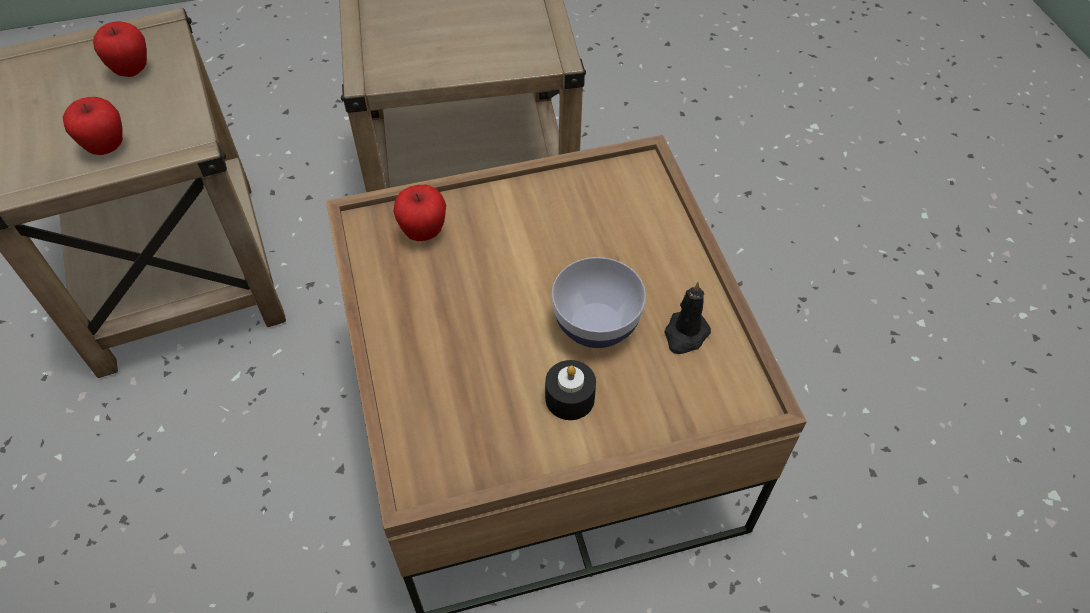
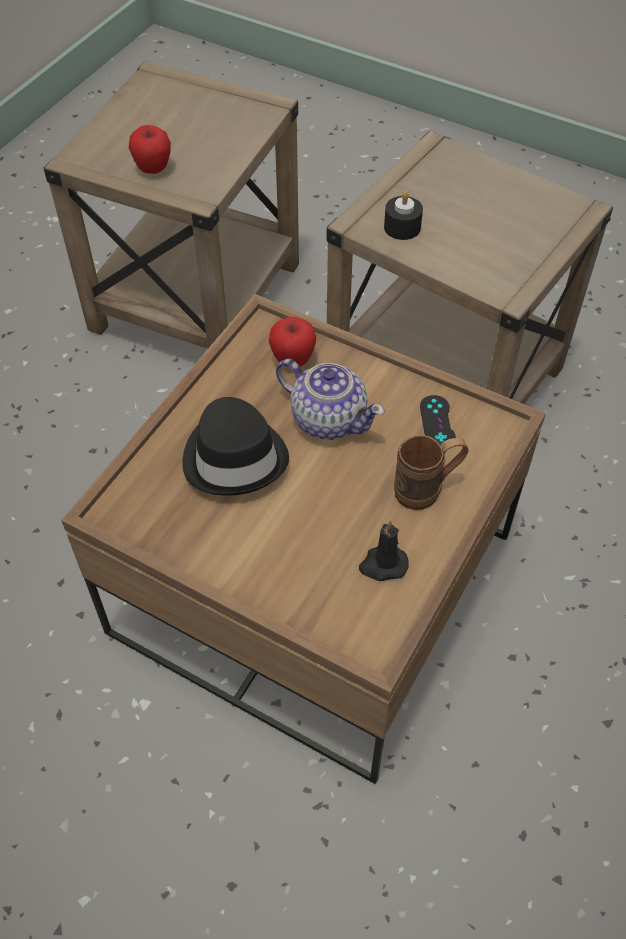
camera: 45 degrees right, 0 degrees up
(132, 70) = (220, 126): apple -> none
(471, 346) = (235, 457): none -> black hat
(509, 257) = (328, 418): none -> teapot
(570, 398) = (255, 540): black candle -> black candle (402, 227)
(594, 198) = (437, 422): none -> black game controller
(596, 325) = (330, 508): bowl -> none
(648, 253) = (427, 490): none -> brown mug

